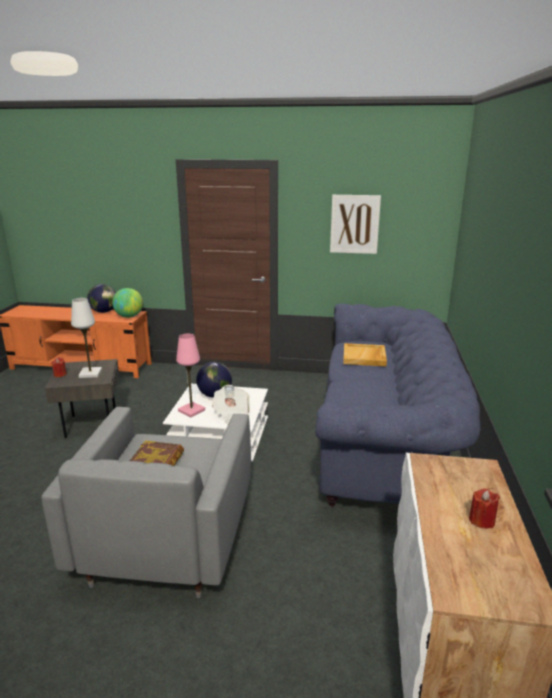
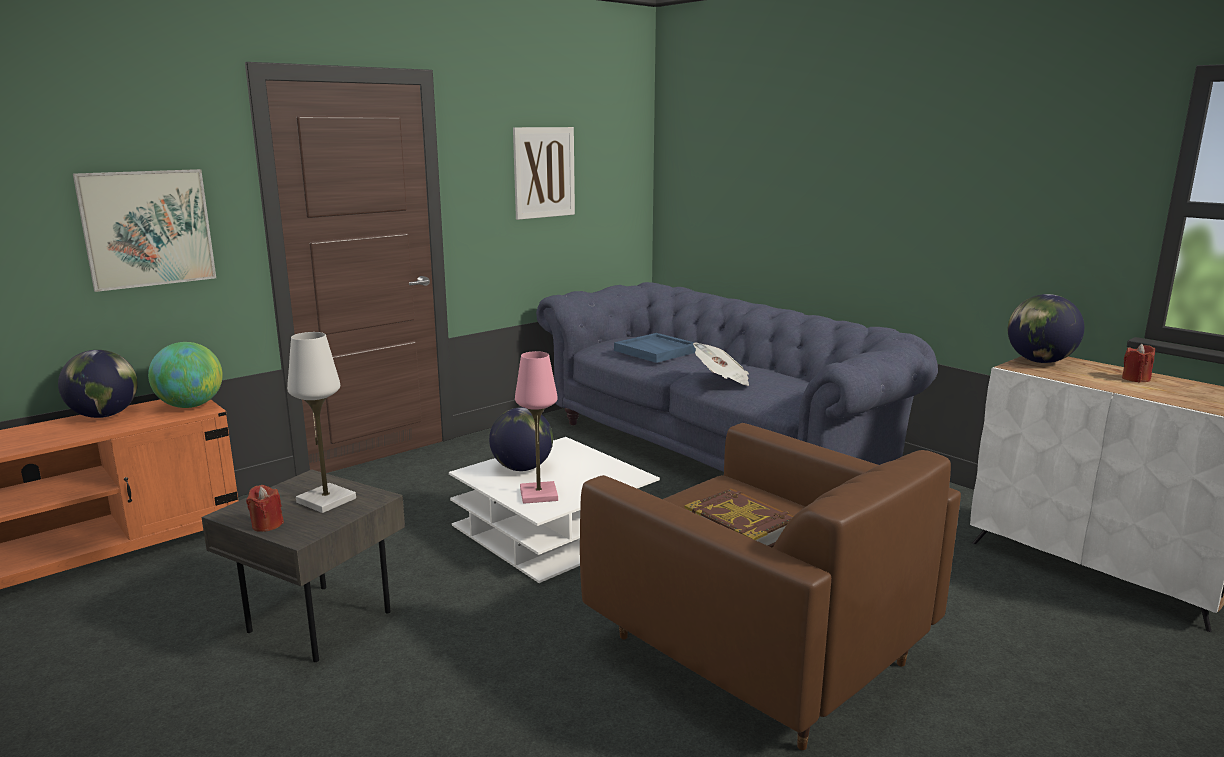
camera: 50 degrees left, 5 degrees down
(131, 235) = (147, 228): none -> picture
(166, 540) = (759, 651): grey armchair -> brown armchair
(231, 414) = (597, 475): newspaper -> newspaper (722, 379)
(364, 357) = (657, 351): beige tray -> blue tray
(459, 467) = (1040, 361): none -> globe

